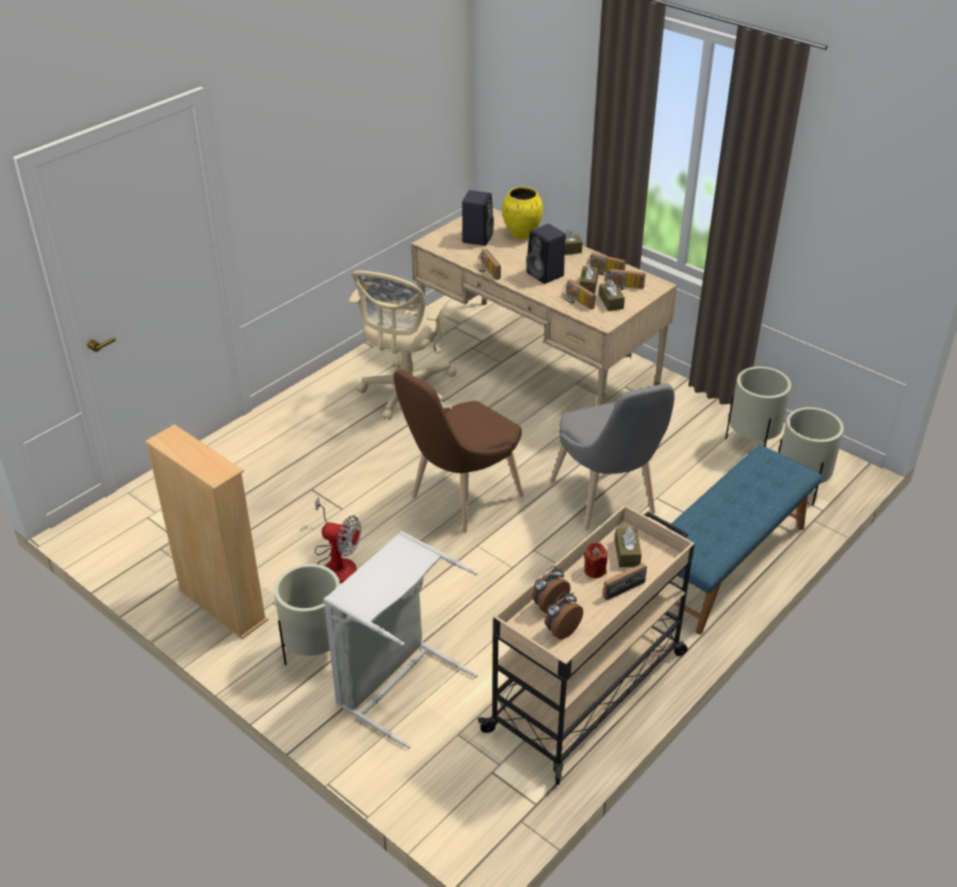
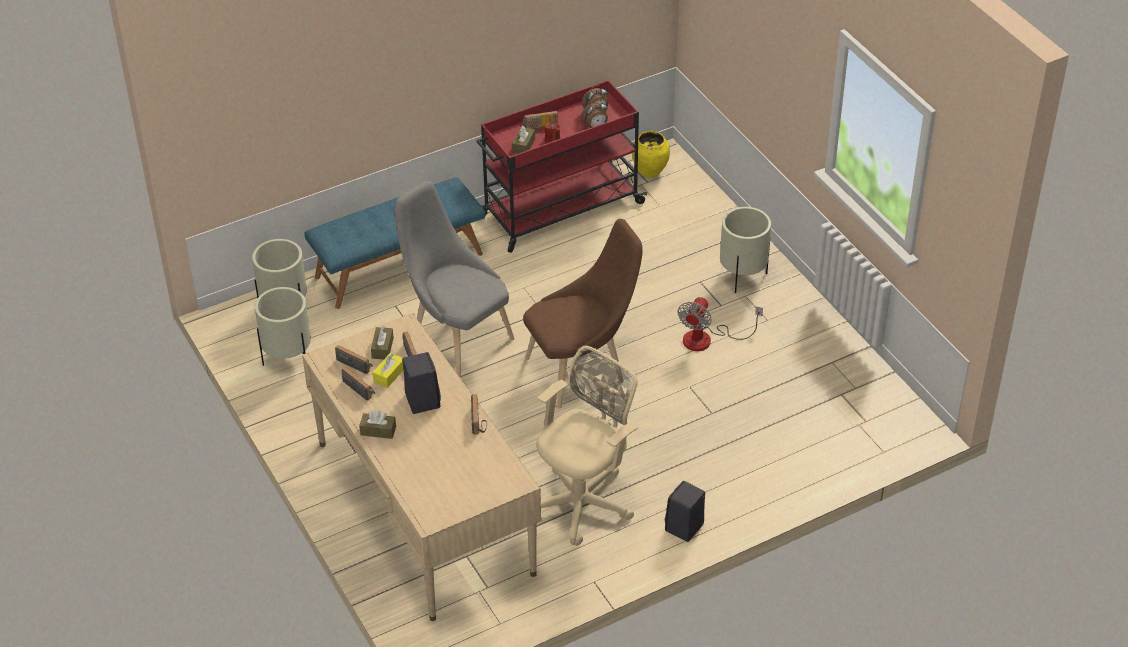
camera: 160 degrees left, 5 degrees up
(222, 605) = (807, 327): beige bookcase -> none
(337, 562) = (707, 339): fan -> fan turned 105 degrees counterclockwise
(396, 684) = (690, 243): grey laundry basket -> none
(477, 237) = (462, 477): black speaker -> black speaker (684, 528)
(522, 234) = (409, 469): yellow vase -> yellow vase (649, 172)
(588, 285) = (389, 375): brown tissue box -> yellow tissue box
(589, 690) = (559, 210): beige cart -> red cart
(606, 502) = (457, 336): grey chair -> grey chair turned 45 degrees counterclockwise

